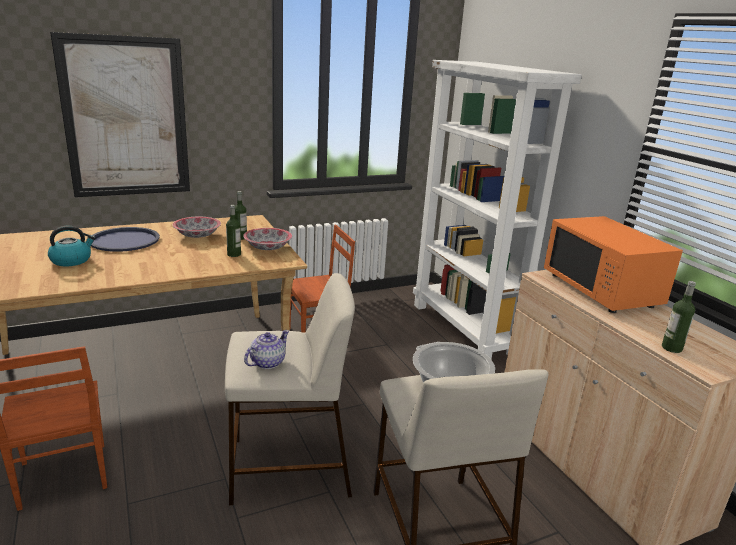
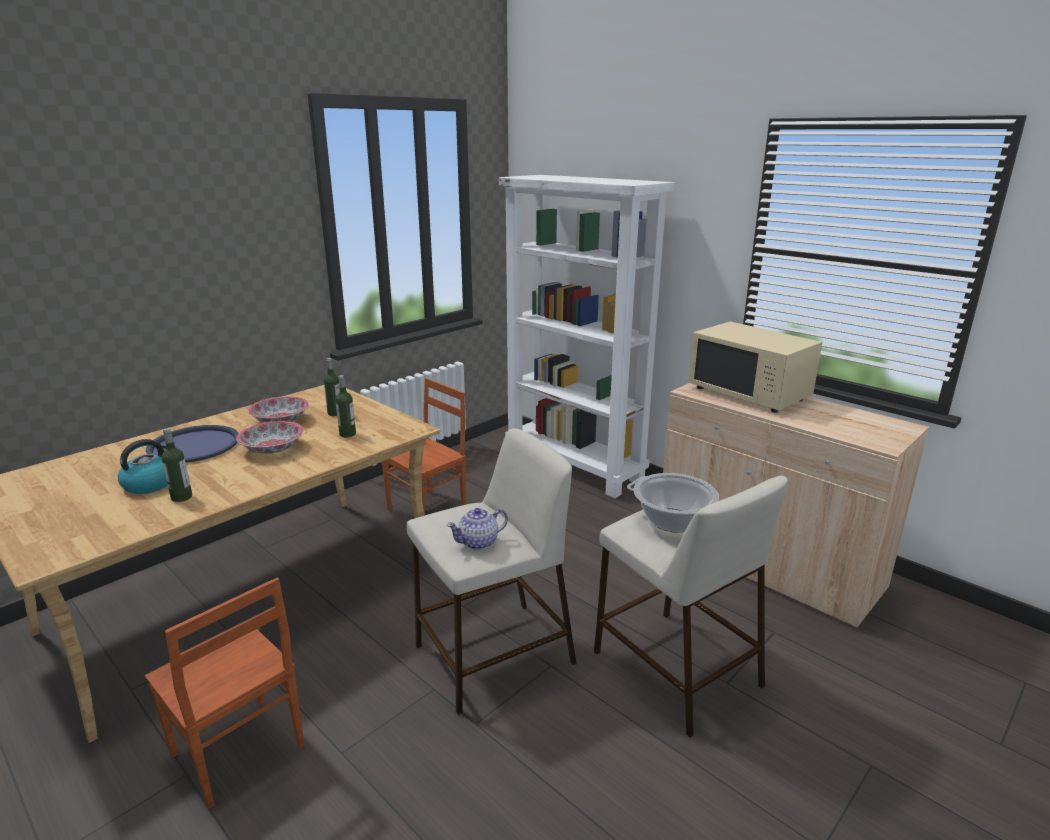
camera: 20 degrees left, 0 degrees up
(126, 118) = (153, 289): picture -> none
(267, 247) = (378, 418): bowl -> bowl (272, 448)
(267, 362) = (479, 542): teapot -> teapot turned 135 degrees counterclockwise
(601, 290) = (749, 393): orange microwave -> beige microwave
(671, 348) = (845, 433): bottle -> bottle (181, 497)

